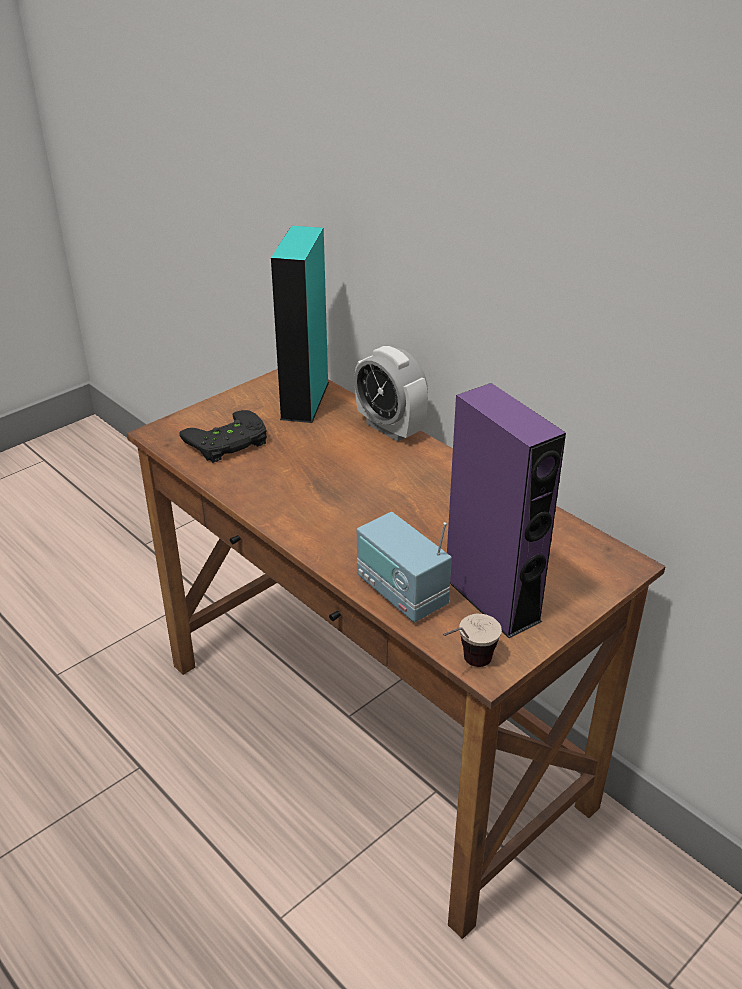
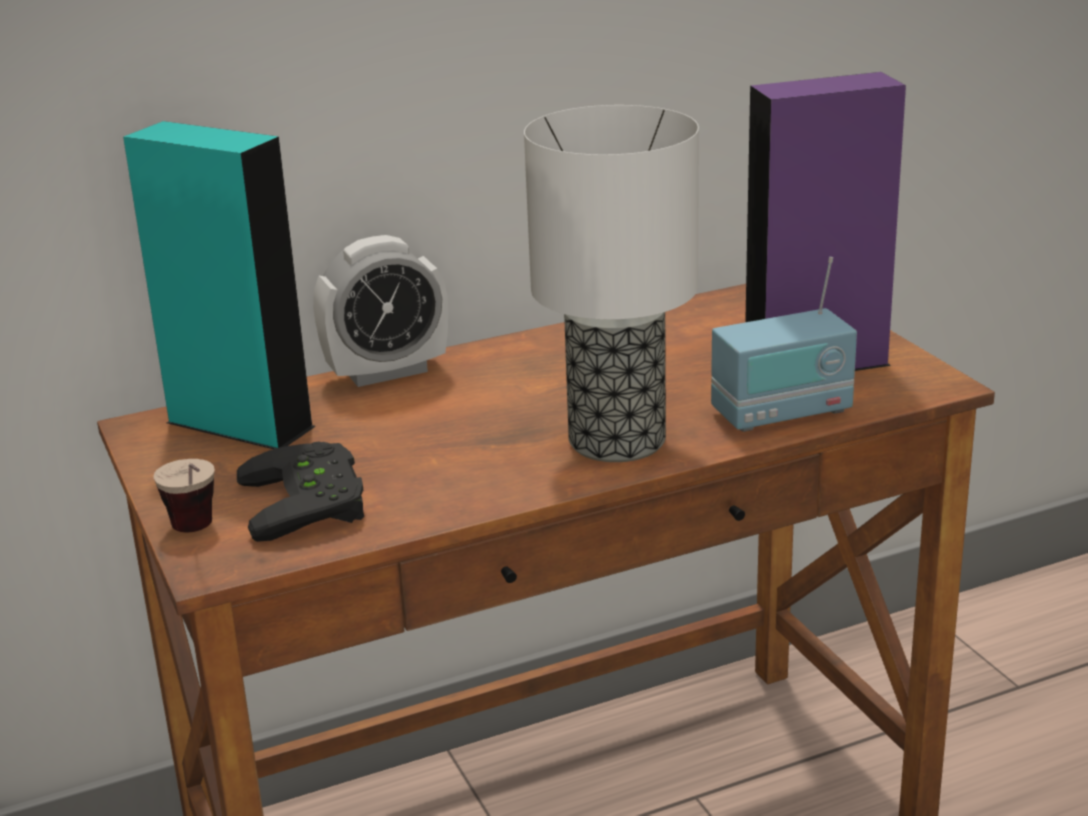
camera: 70 degrees left, 10 degrees down
(331, 530) = (617, 442): none -> table lamp
(466, 666) = (933, 394): cup -> cup (198, 535)

